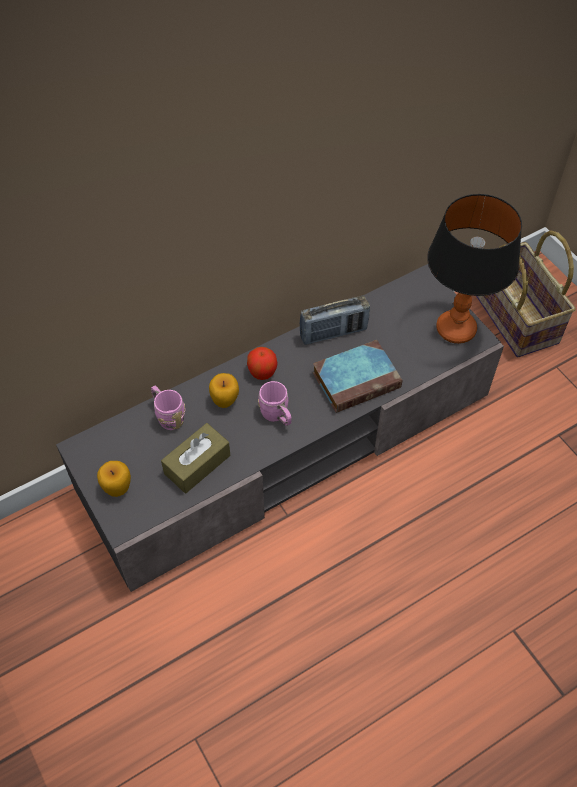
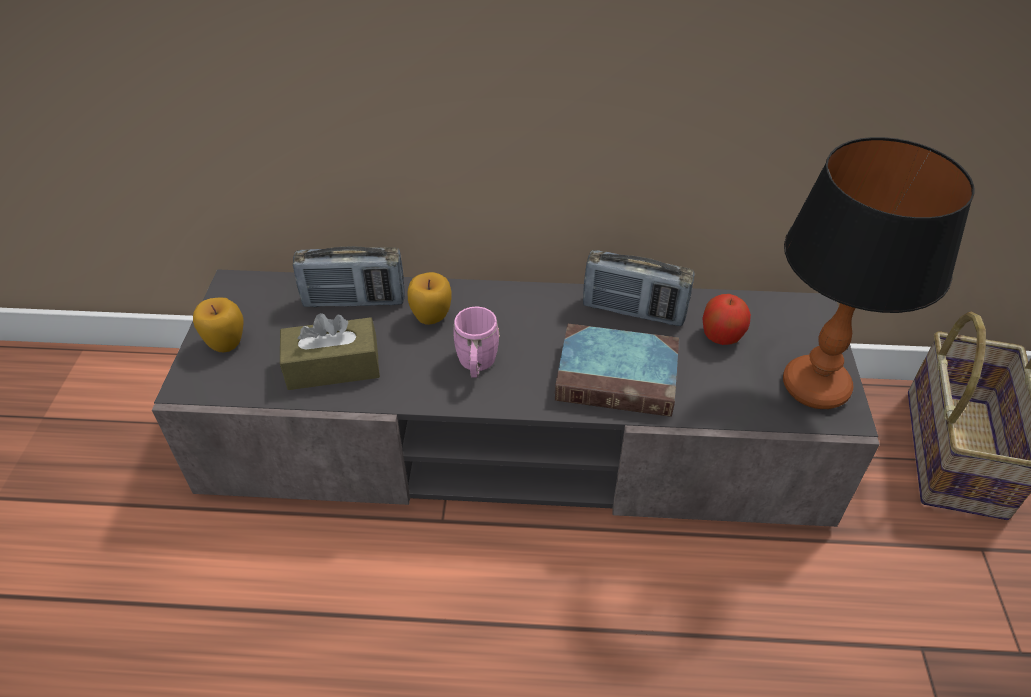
camera: 35 degrees right, 10 degrees down
(168, 416) = (354, 300): pink mug -> radio
(262, 372) = (505, 310): apple -> apple (721, 336)

